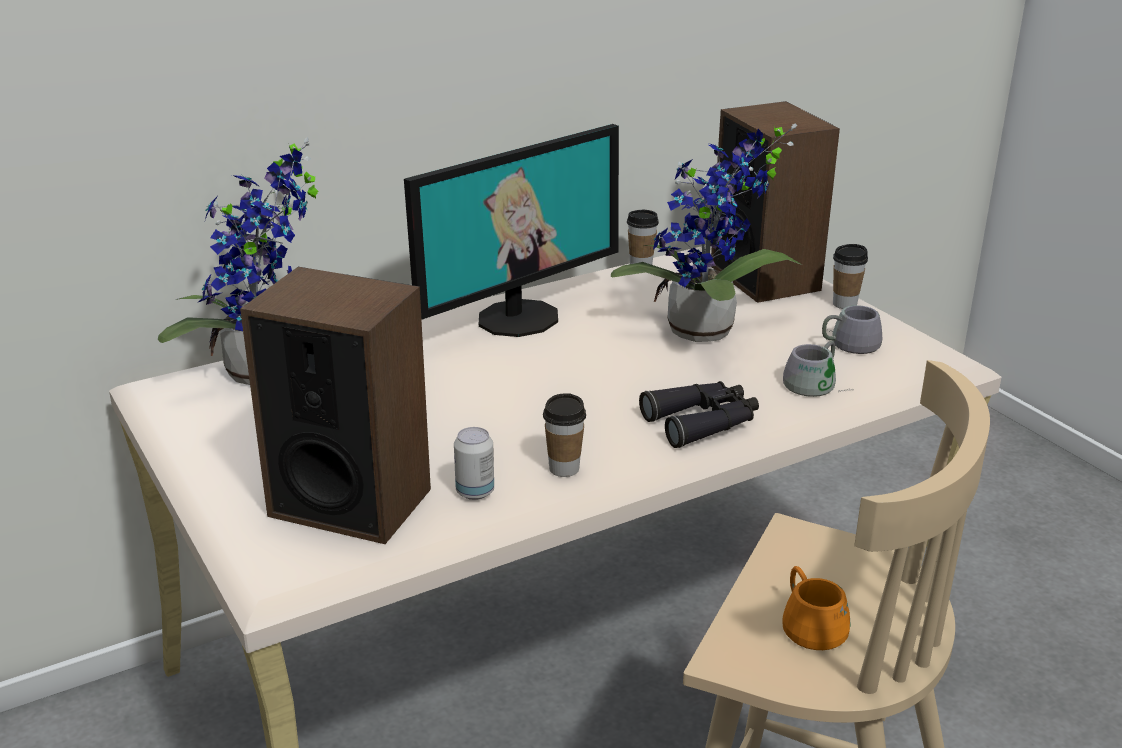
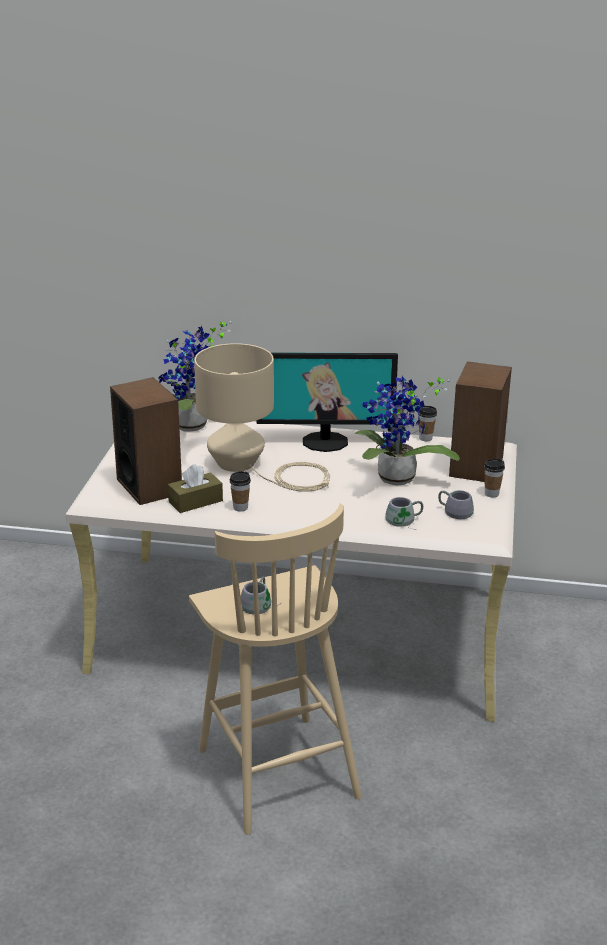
camera: 40 degrees right, 0 degrees up
(475, 492) = (195, 501): can -> brown tissue box
(492, 393) = (261, 468): none -> beige table lamp
(703, 422) = (325, 514): black binoculars -> none
(816, 623) = (260, 604): orange mug -> grey mug

